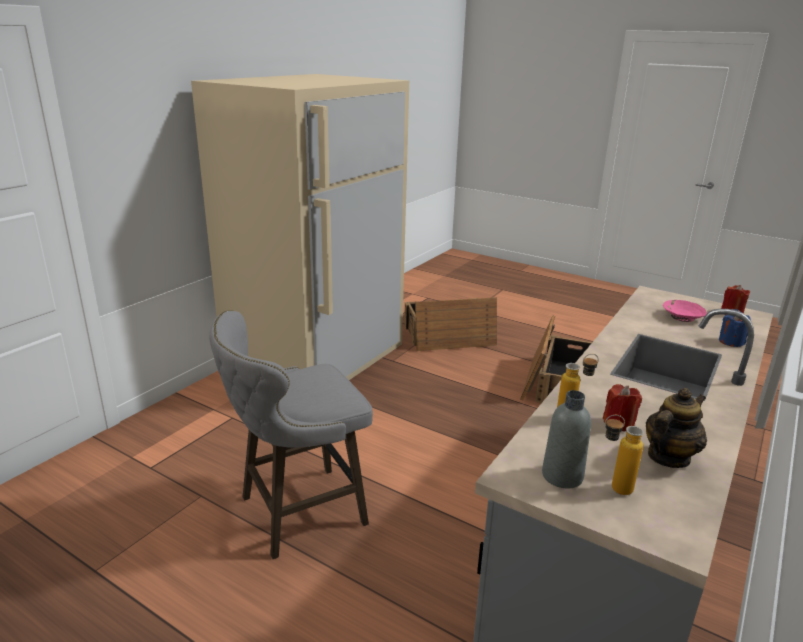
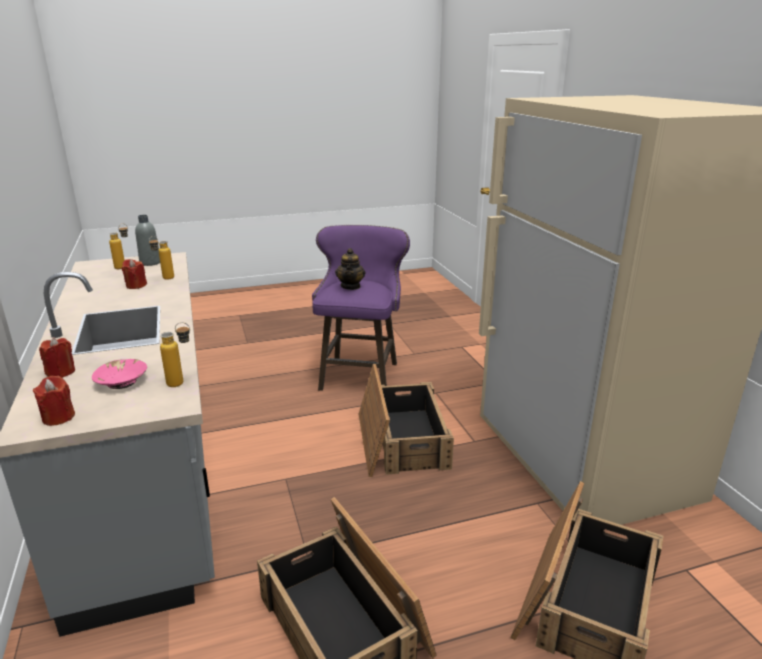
camera: 130 degrees right, 0 degrees up
(297, 512) = (360, 374): grey stool -> purple stool
(392, 430) = (400, 440): none -> crate
(640, 301) = (182, 383): none -> bottle
(668, 457) = (101, 283): teapot -> teapot (351, 286)
(731, 341) = (61, 372): blue candle -> red candle

